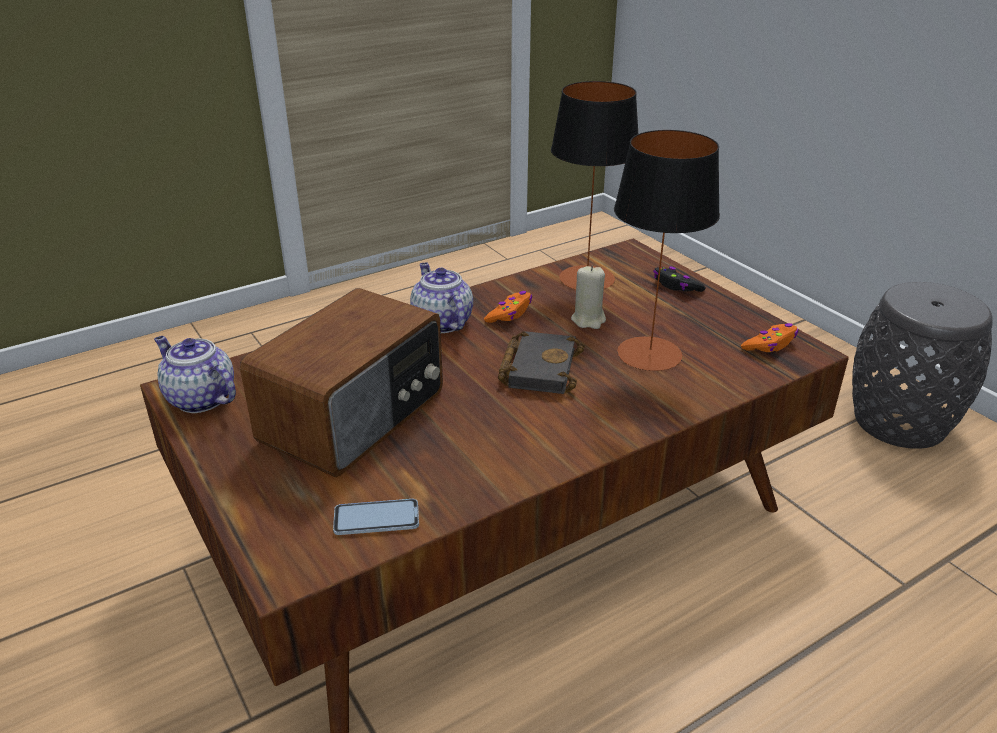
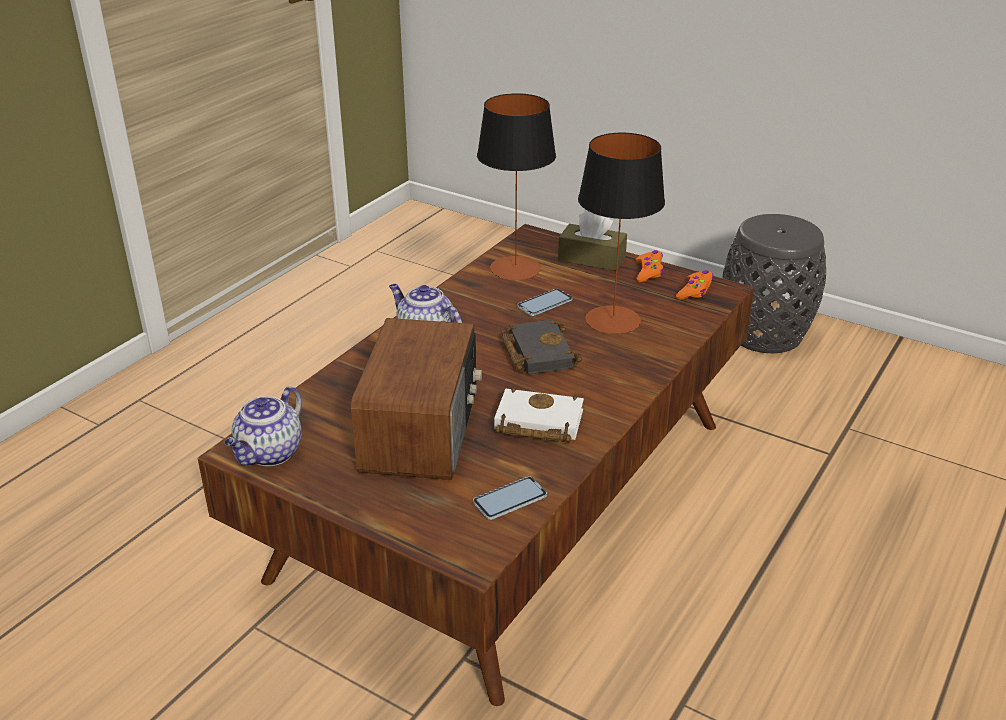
camera: 25 degrees left, 0 degrees up
(199, 399) = (269, 454): teapot -> teapot turned 75 degrees counterclockwise
(475, 442) = (536, 423): none -> white book
(509, 314) = (476, 313): orange game controller -> orange game controller (649, 272)
(588, 320) = (544, 304): beige candle -> phone
(676, 286) = (591, 259): black game controller -> brown tissue box

